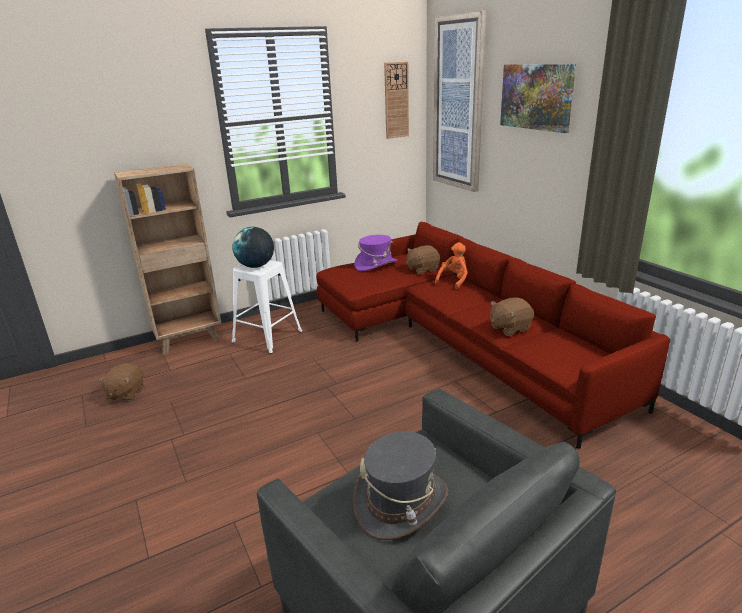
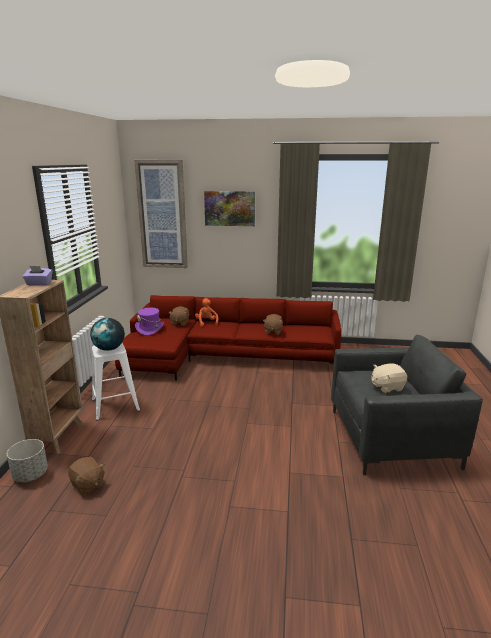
camera: 55 degrees left, 5 degrees down
(125, 360) = (30, 475): none -> grey planter
(169, 167) = (39, 283): none -> purple tissue box
(396, 100) = (116, 215): wall clock -> none
(401, 502) = (387, 387): grey hat -> beige plush toy

